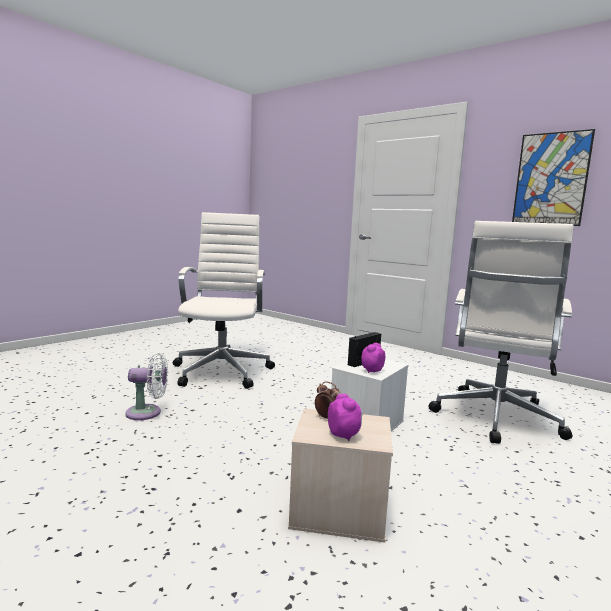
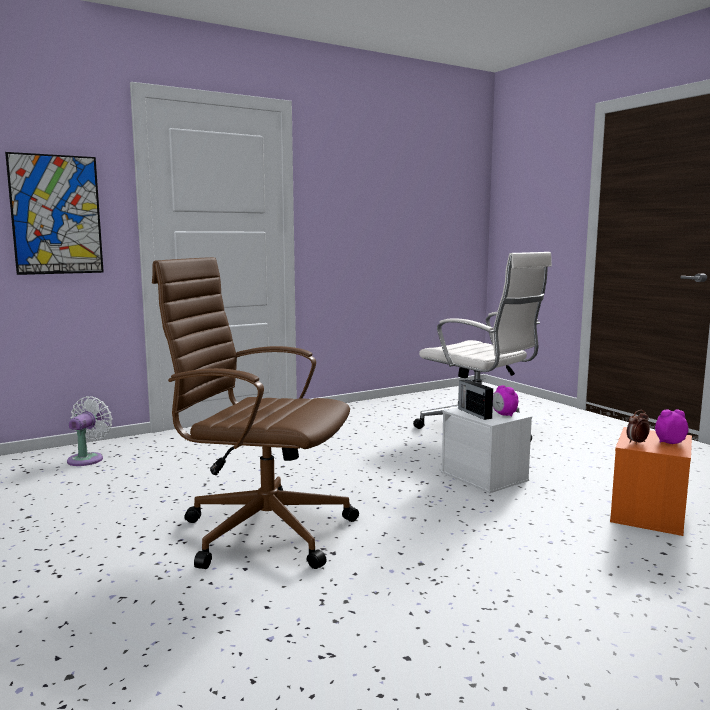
camera: 70 degrees left, 0 degrees up
(147, 413) = (423, 598): white fan -> white fan (88, 458)
(223, 370) = (262, 530): white office chair -> brown office chair
(337, 511) = (649, 514): beige storage box -> orange storage box
(551, 179) = (377, 200): picture -> picture (56, 215)

